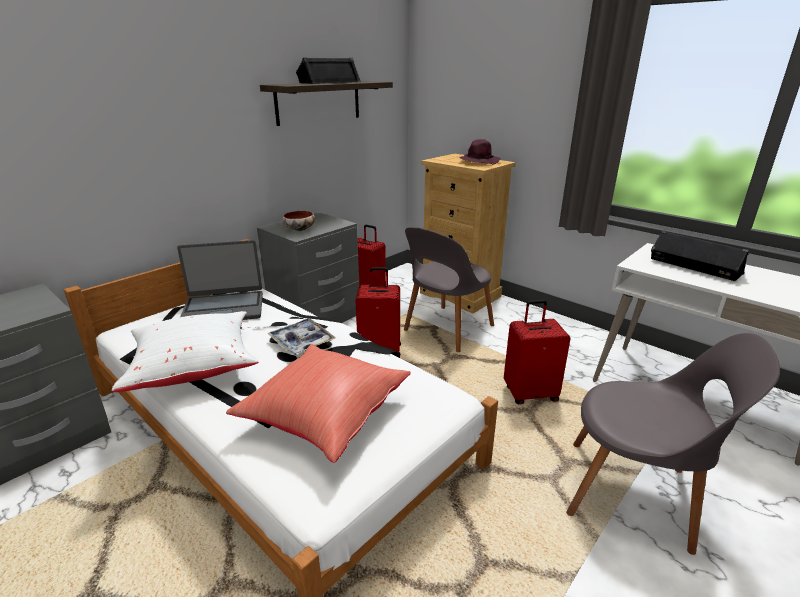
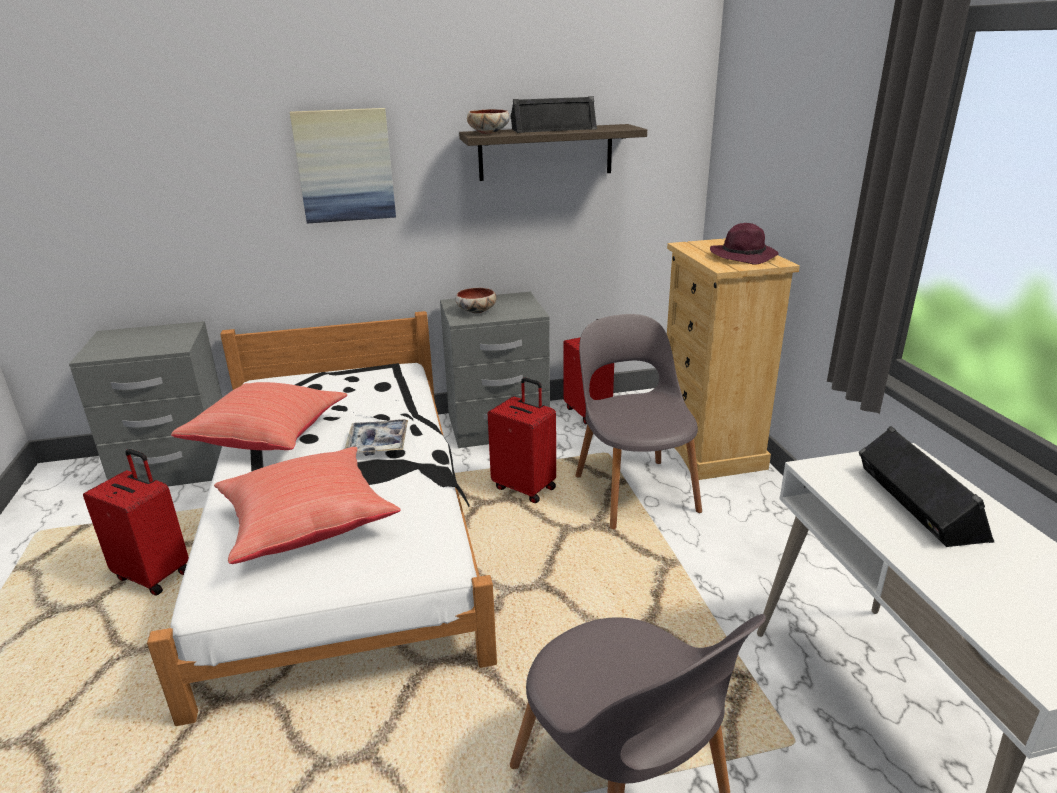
camera: 35 degrees right, 0 degrees up
(170, 115) = (345, 166): none -> picture
(194, 367) = (269, 436): white pillow -> red pillow
(223, 308) = (355, 385): laptop -> none
(290, 84) = (488, 133): none -> bowl
(446, 329) = (634, 490): grey chair -> grey chair turned 90 degrees clockwise
(530, 393) = (644, 611): red suitcase -> red suitcase (155, 574)

